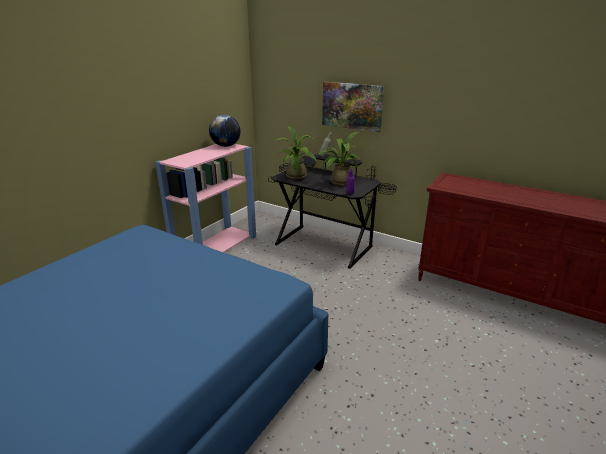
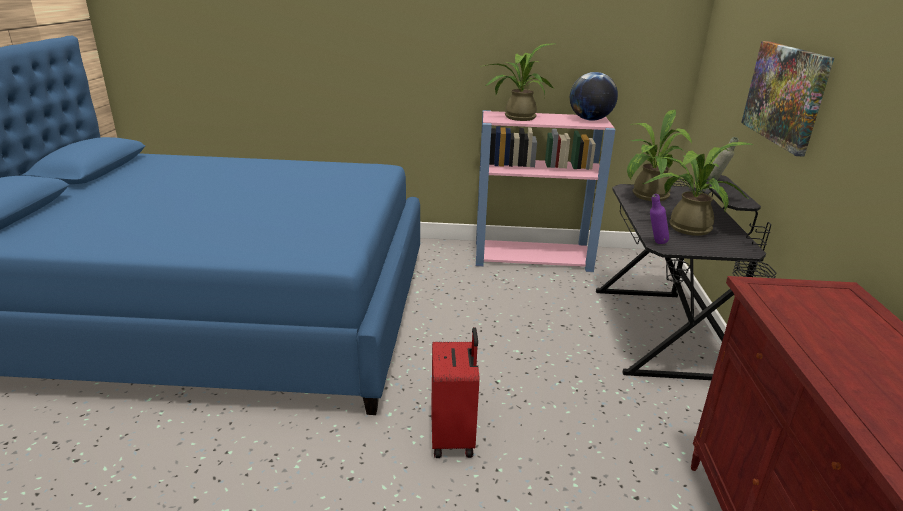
camera: 60 degrees right, 0 degrees up
(190, 158) = (516, 117): none -> potted plant
(361, 341) = (454, 437): none -> red suitcase

